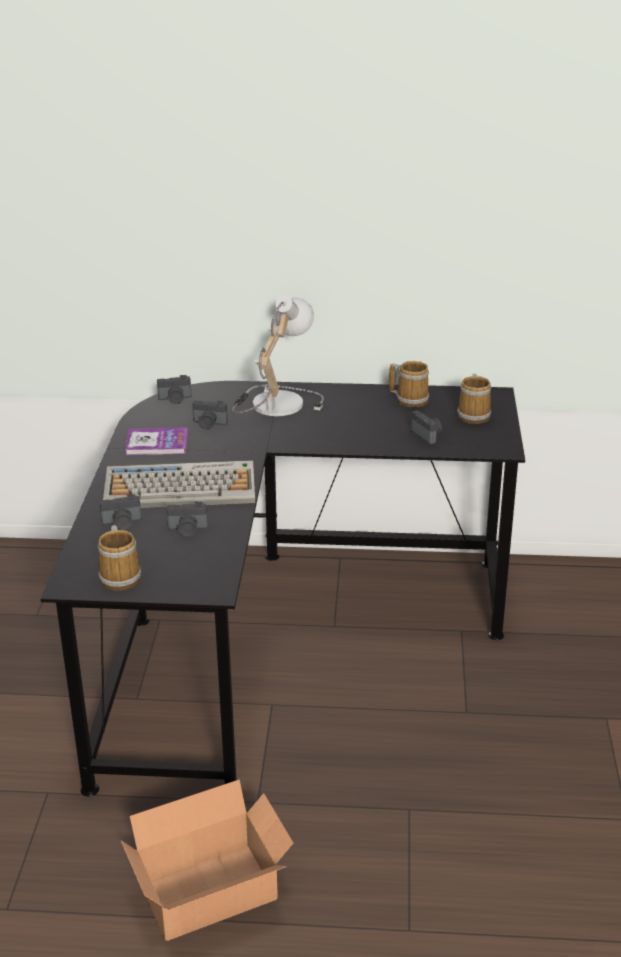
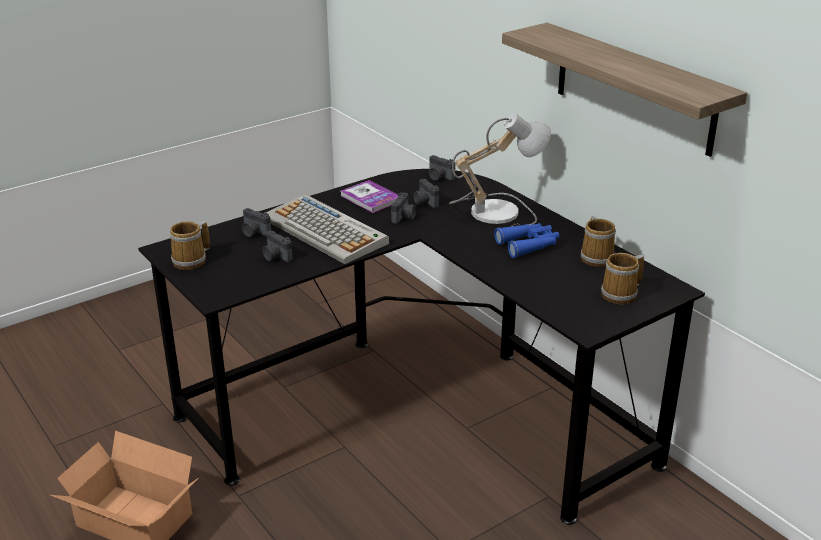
camera: 50 degrees right, 0 degrees up
(351, 415) = (529, 245): none -> blue binoculars
(400, 232) = (634, 88): none -> shelf
(427, 435) = (551, 288): camera -> camera (404, 217)

